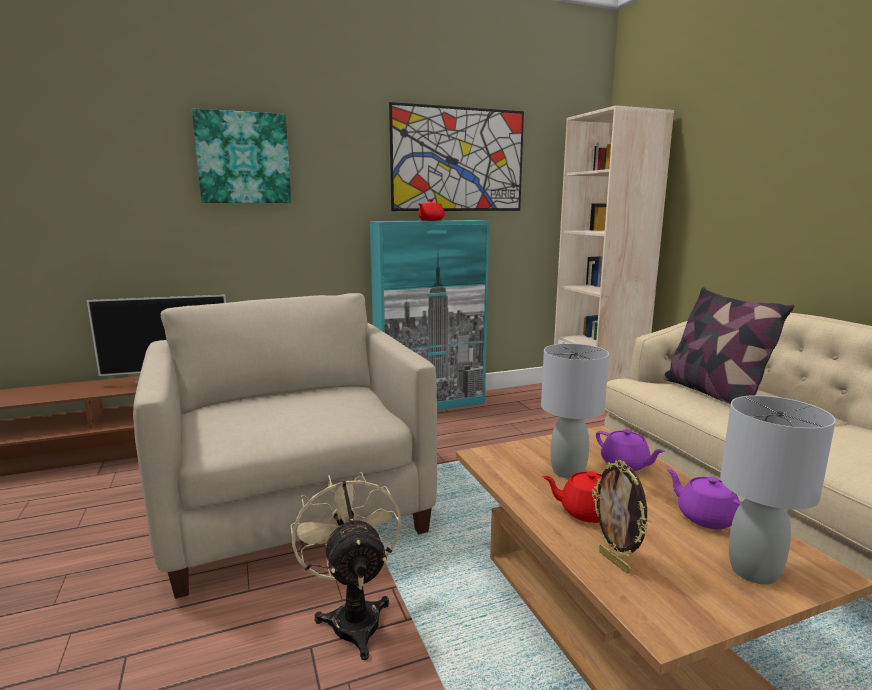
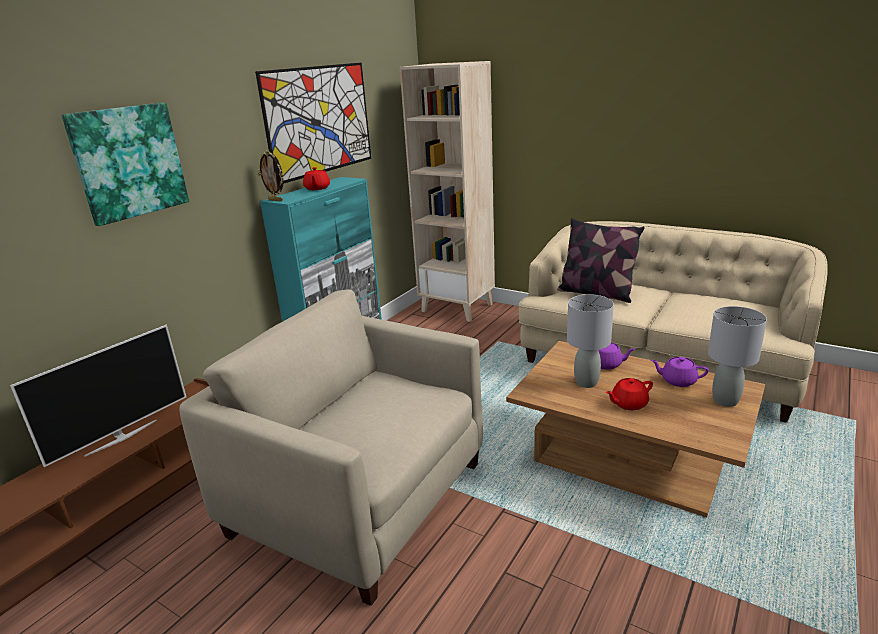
camera: 35 degrees left, 10 degrees up
(353, 616) = (504, 540): beige fan -> none
(615, 561) = (674, 425): picture frame -> picture frame (276, 200)

